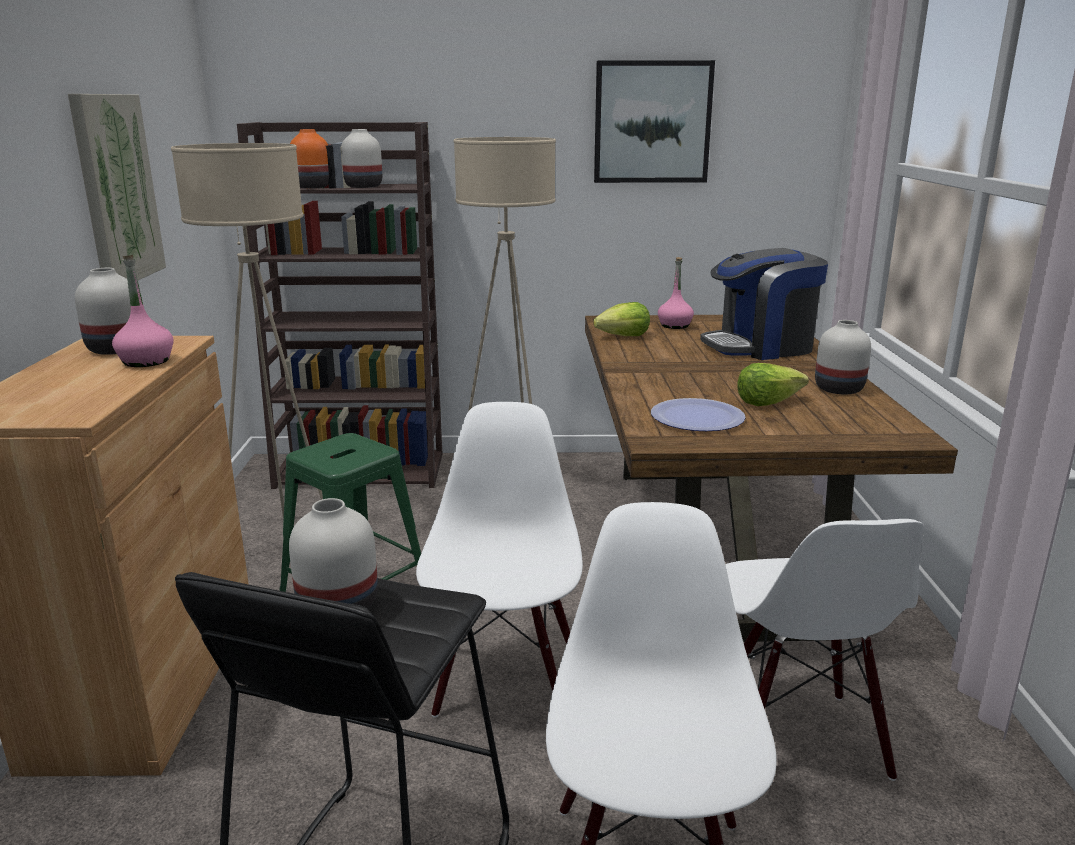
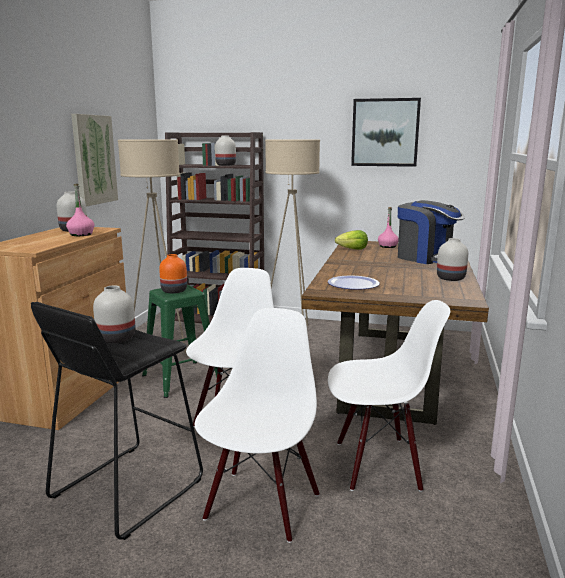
camera: 15 degrees right, 5 degrees down
(313, 187) = (201, 165): orange vase -> orange vase (174, 290)
(760, 347) = (427, 258): coffee machine -> coffee machine turned 135 degrees counterclockwise
(767, 402) = (401, 281): lettuce -> none
(795, 739) = (378, 464): white chair -> white chair turned 105 degrees counterclockwise

